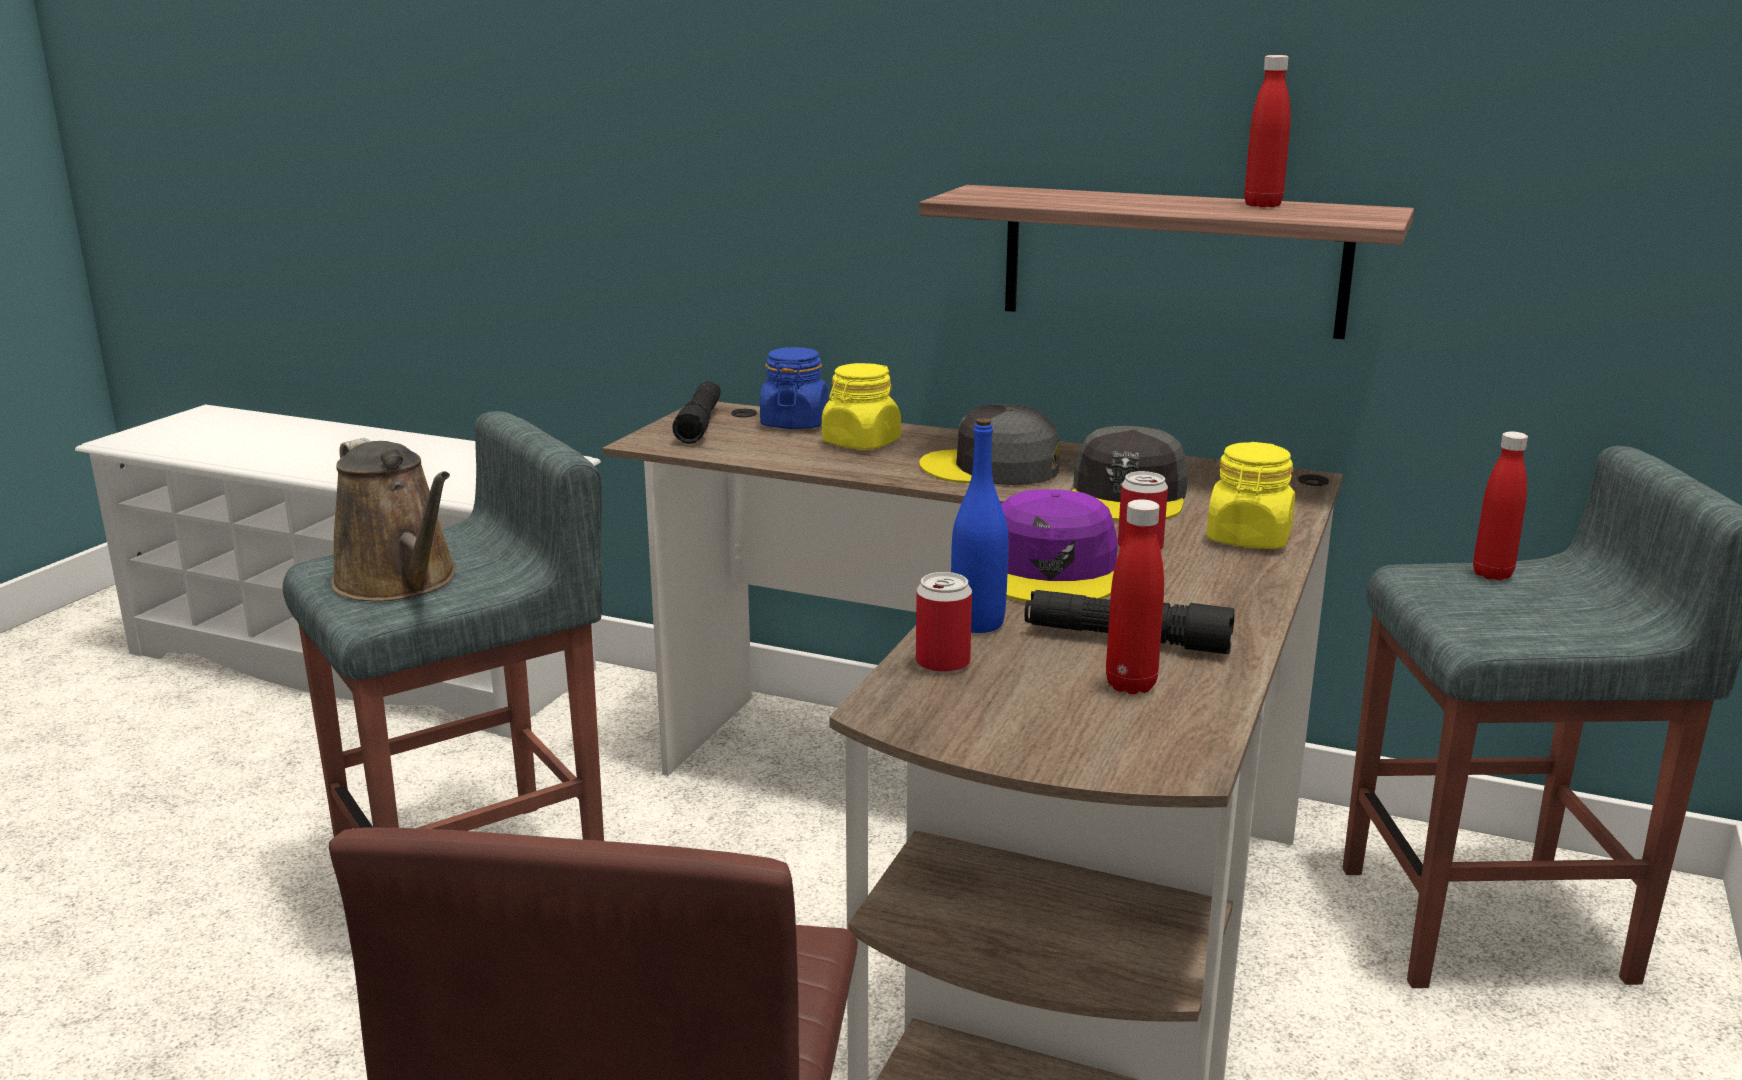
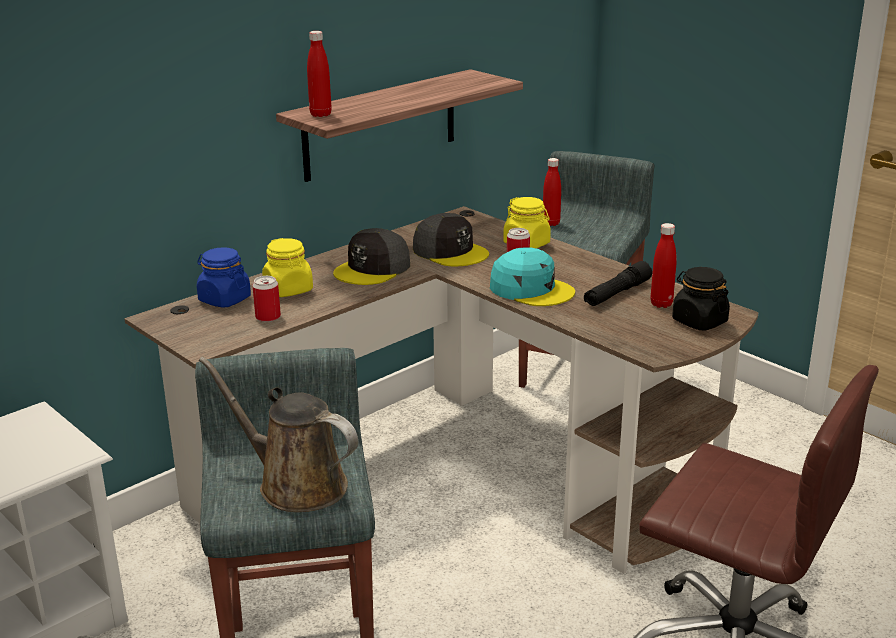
camera: 65 degrees left, 5 degrees up
(400, 582) = (295, 484): brown watering can -> brown watering can turned 135 degrees counterclockwise
(700, 424) = (190, 325): black flashlight -> none
(942, 663) = (616, 333): can -> can (268, 317)
(977, 623) = (578, 317): blue bottle -> none
(1052, 572) = (531, 289): purple cap -> turquoise cap
(1089, 733) = (699, 321): none -> black jar
(1262, 205) = (435, 85): red bottle -> red bottle (320, 114)

